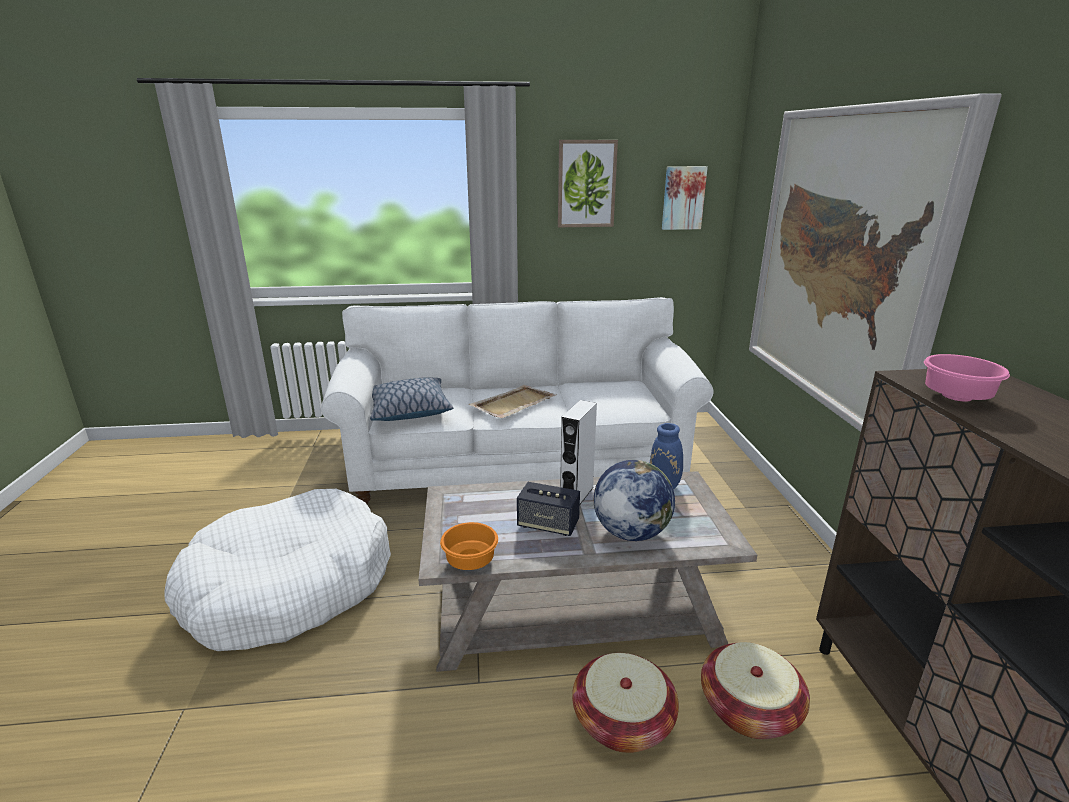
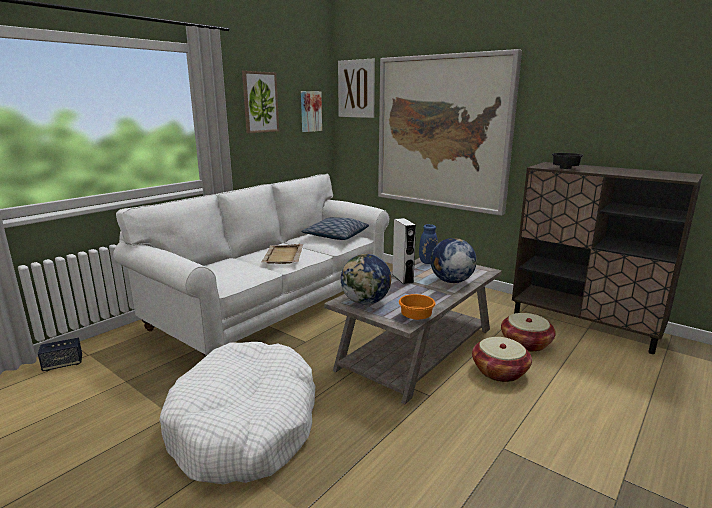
camera: 45 degrees left, 5 degrees down
(408, 410) = (225, 276): pillow -> pillow (336, 236)
(466, 508) = (366, 302): none -> globe
(548, 525) = (416, 292): speaker -> speaker (63, 364)
(760, 164) = (356, 89): none -> picture
(953, 397) = (564, 168): pink bowl -> black bowl

